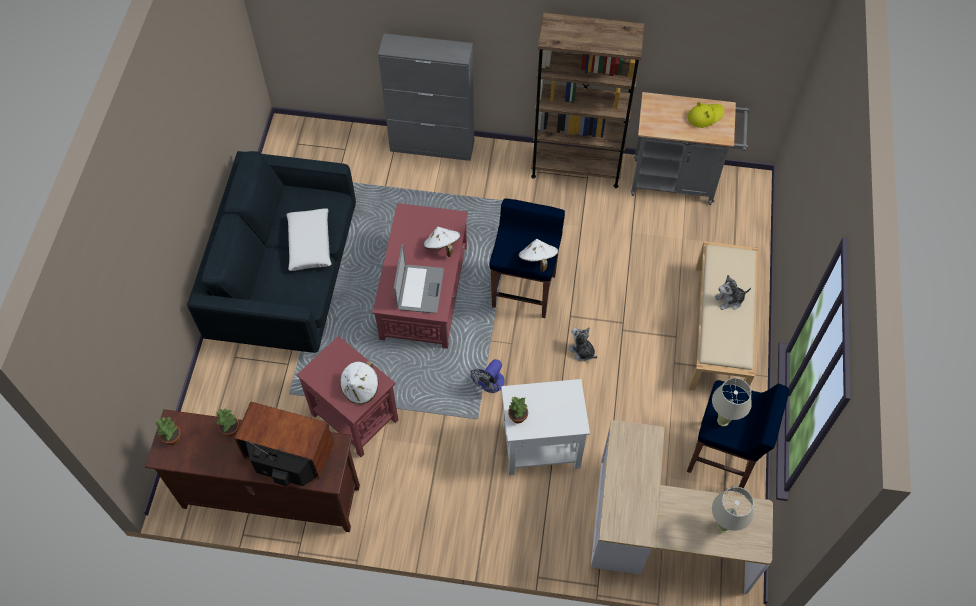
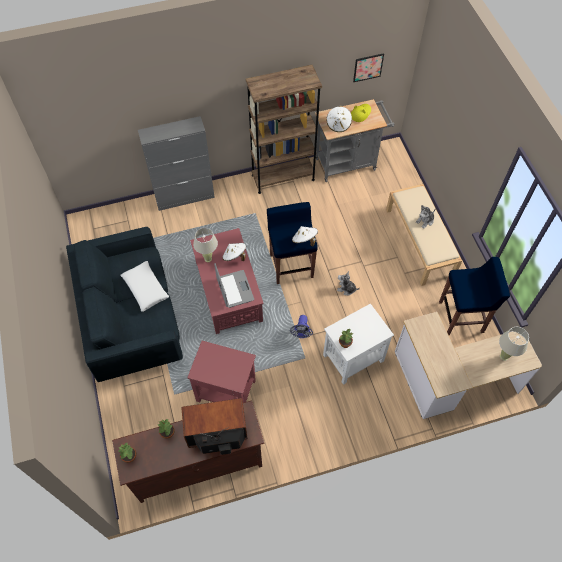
camera: 25 degrees left, 0 degrees up
(360, 388) = (235, 368): white hat -> white hat (338, 125)
(722, 421) = (467, 293): beige table lamp -> beige table lamp (208, 259)
(732, 54) = (368, 67): none -> picture

